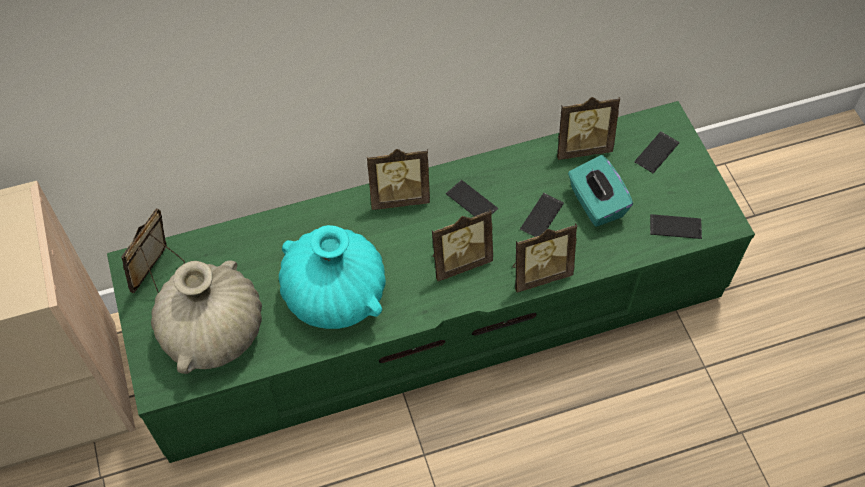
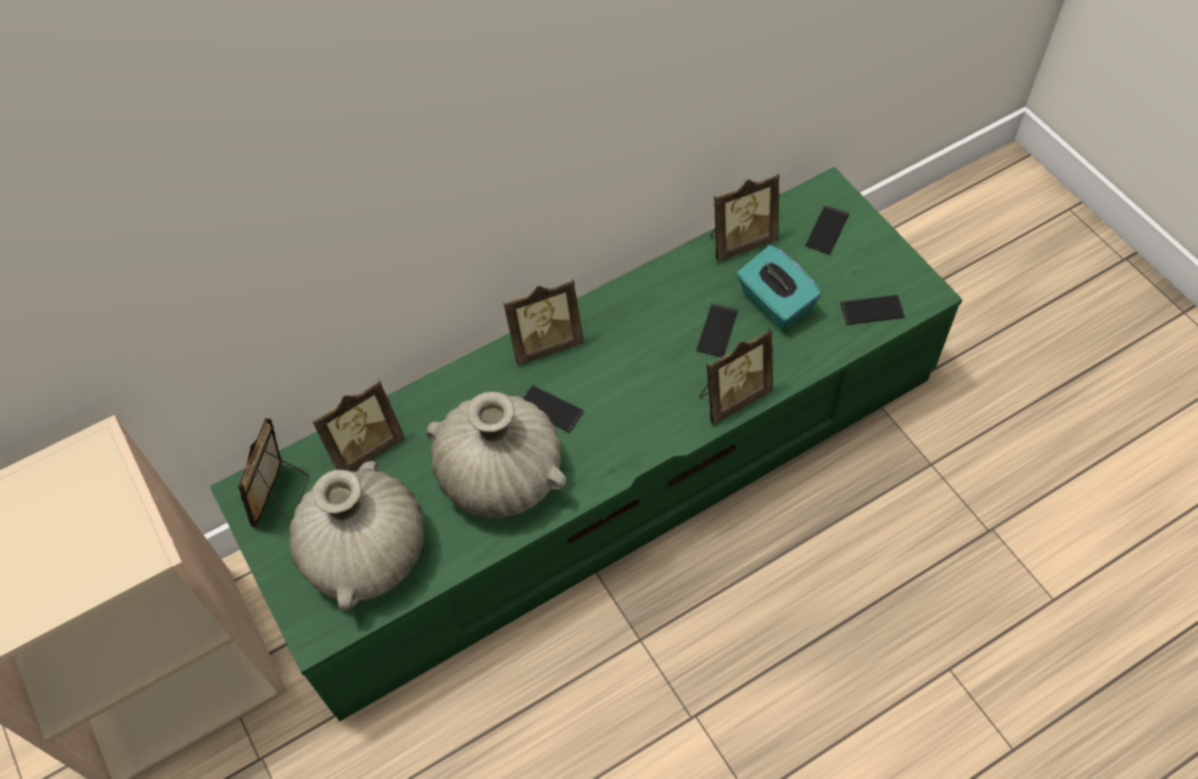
camera: 10 degrees left, 0 degrees up
(335, 295) = (501, 475): turquoise vase -> beige vase
(459, 261) = (636, 403): picture frame -> picture frame (365, 448)
(471, 201) = (631, 330): phone -> phone (550, 409)

